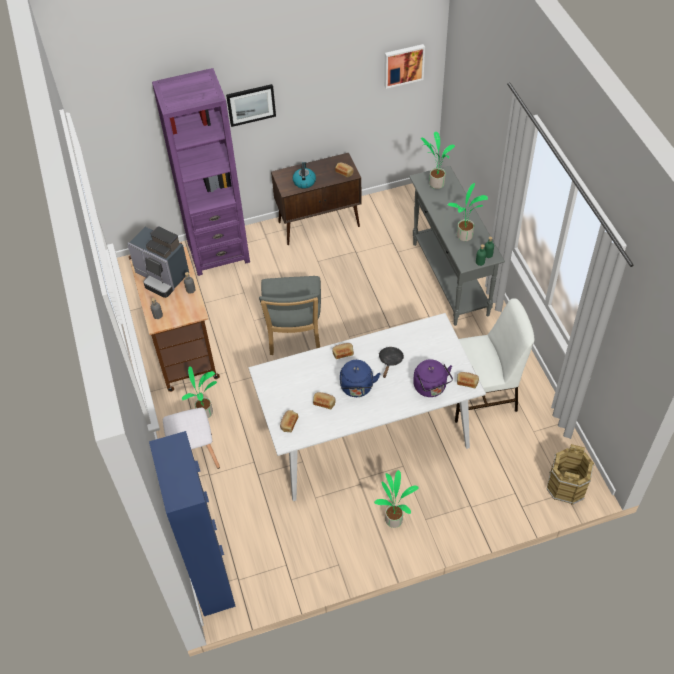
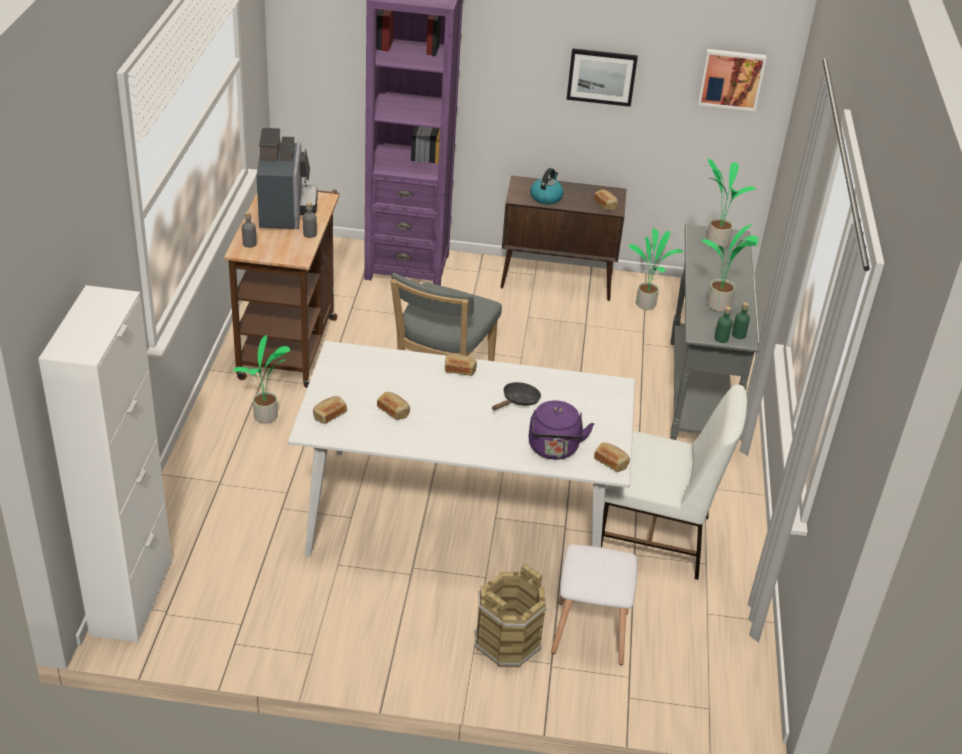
camera: 20 degrees right, 15 degrees down
(162, 277) = (286, 211): coffee machine -> coffee machine turned 150 degrees counterclockwise
(194, 456) = (216, 456): white stool -> white stool (588, 632)
(211, 579) = (132, 597): blue cabinet -> white cabinet
(251, 104) = (505, 61): picture -> picture (601, 76)
(357, 388) = (450, 412): blue kettle -> none
(394, 519) = (429, 634): potted plant -> potted plant (647, 304)
(566, 486) = (714, 701): brown bucket -> brown bucket (507, 641)

